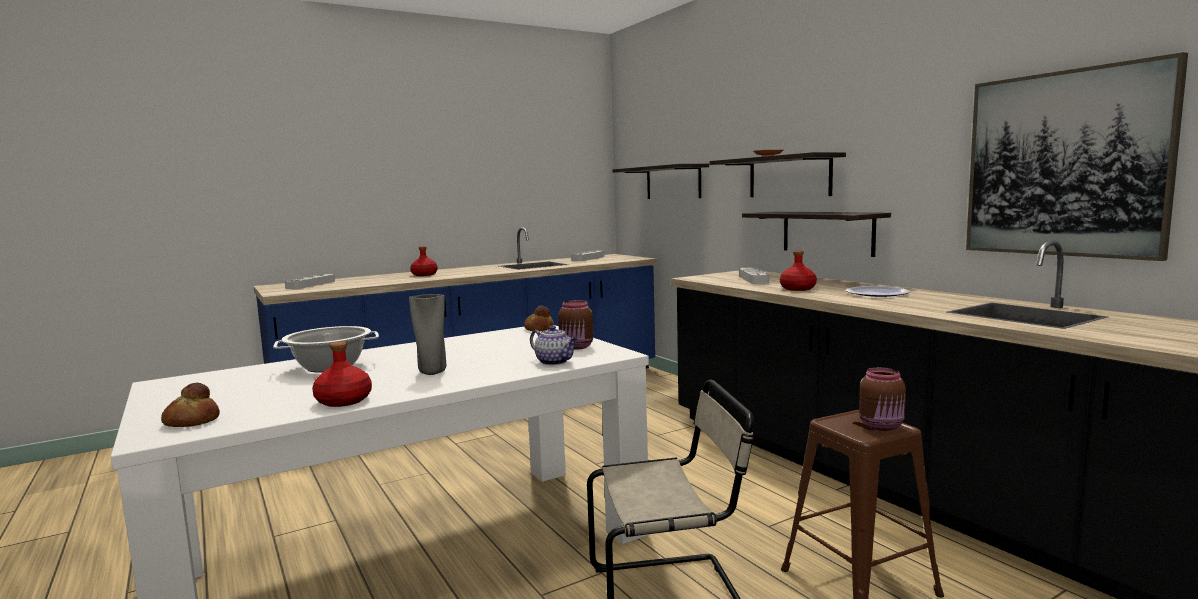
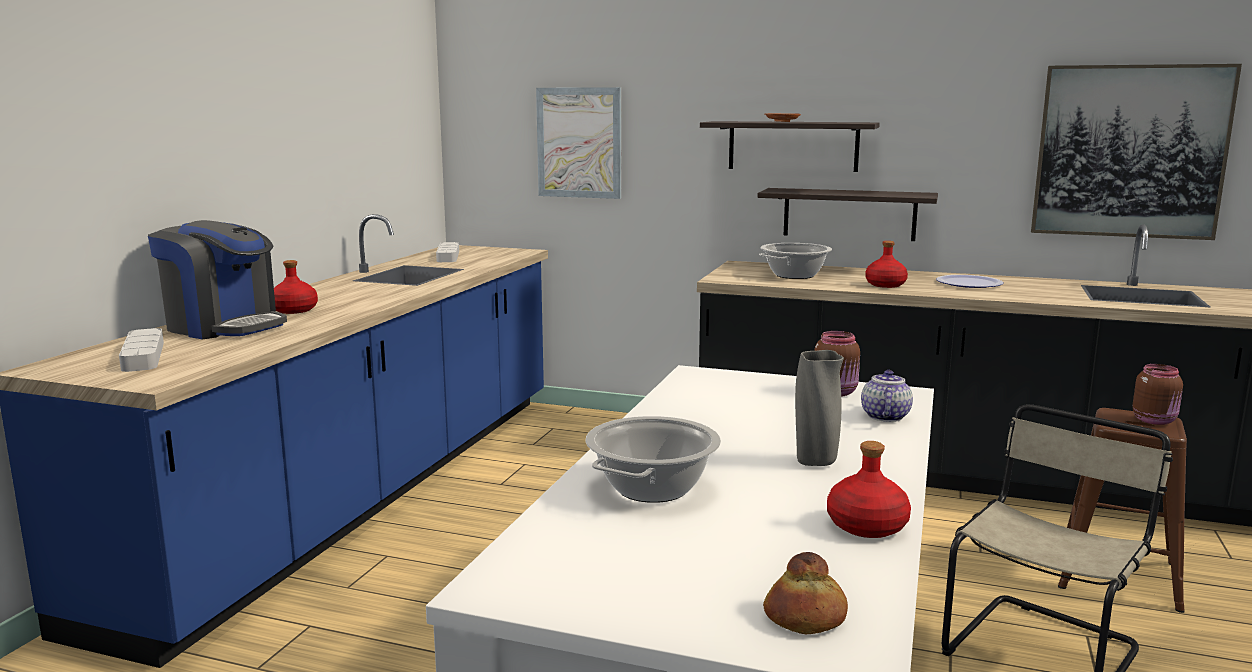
camera: 40 degrees left, 5 degrees up
(376, 278) = (224, 326): none -> coffee machine
(538, 329) = (702, 376): bread -> none
(555, 362) = (884, 416): teapot -> teapot turned 75 degrees counterclockwise
(673, 182) = (579, 143): shelf -> picture
(753, 279) = (794, 275): grey tray -> cooking pot

